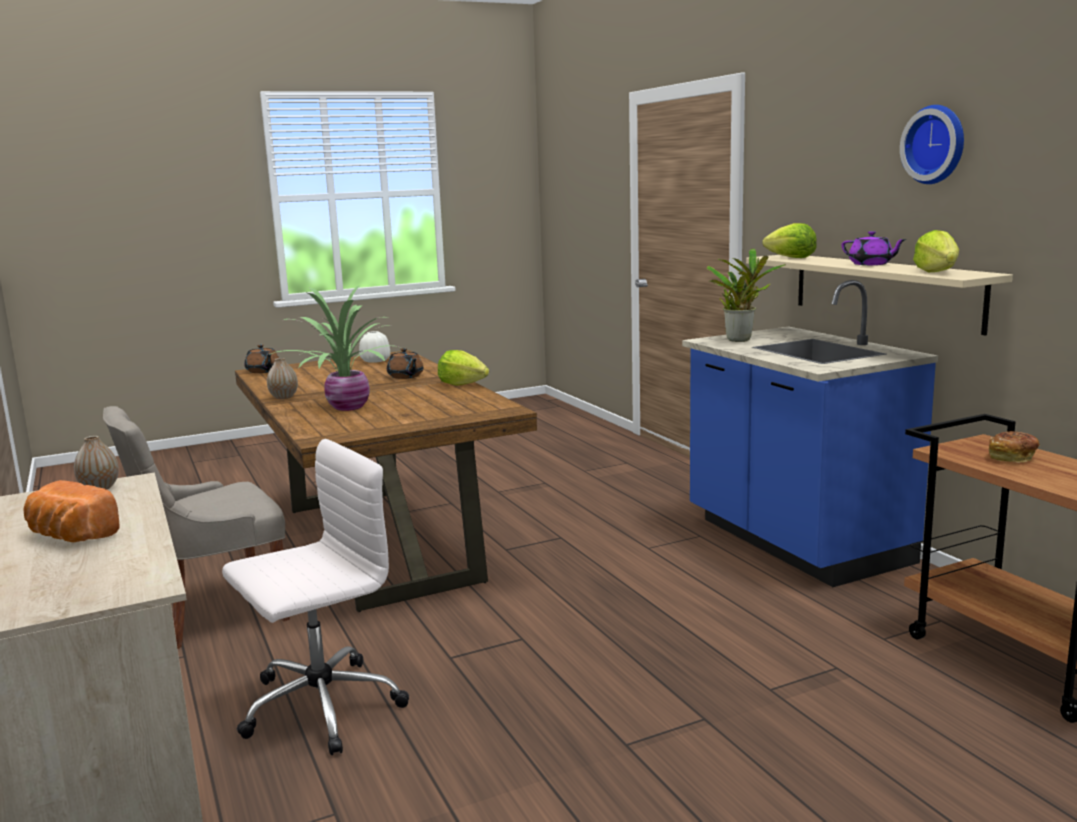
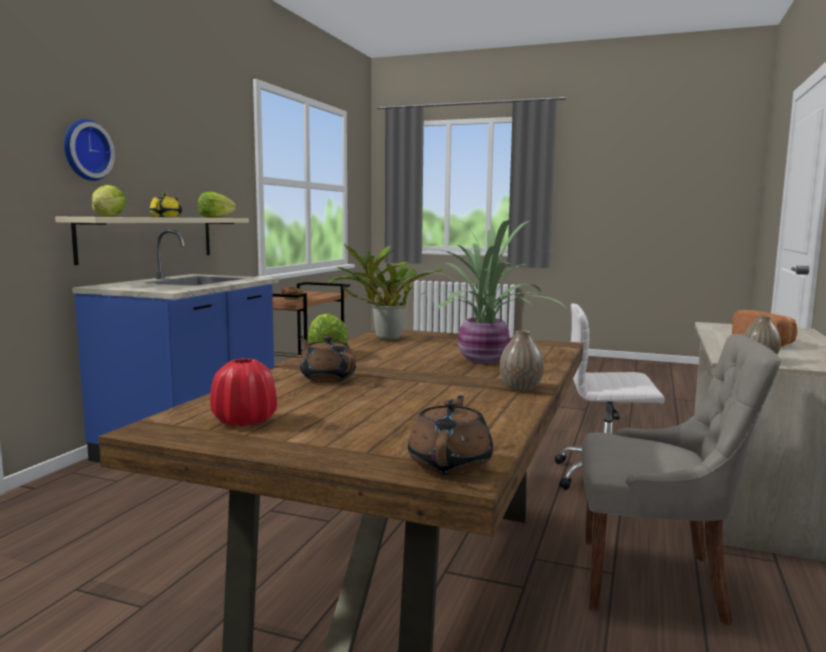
camera: 135 degrees left, 5 degrees down
(375, 361) = (245, 421): white vase -> red vase
(405, 376) = (327, 378): brown teapot -> brown teapot turned 60 degrees counterclockwise
(740, 339) = (161, 287): potted plant -> potted plant (384, 338)
(871, 264) = (166, 217): purple teapot -> yellow teapot
(936, 144) = (171, 136): wall clock -> wall clock (85, 150)

